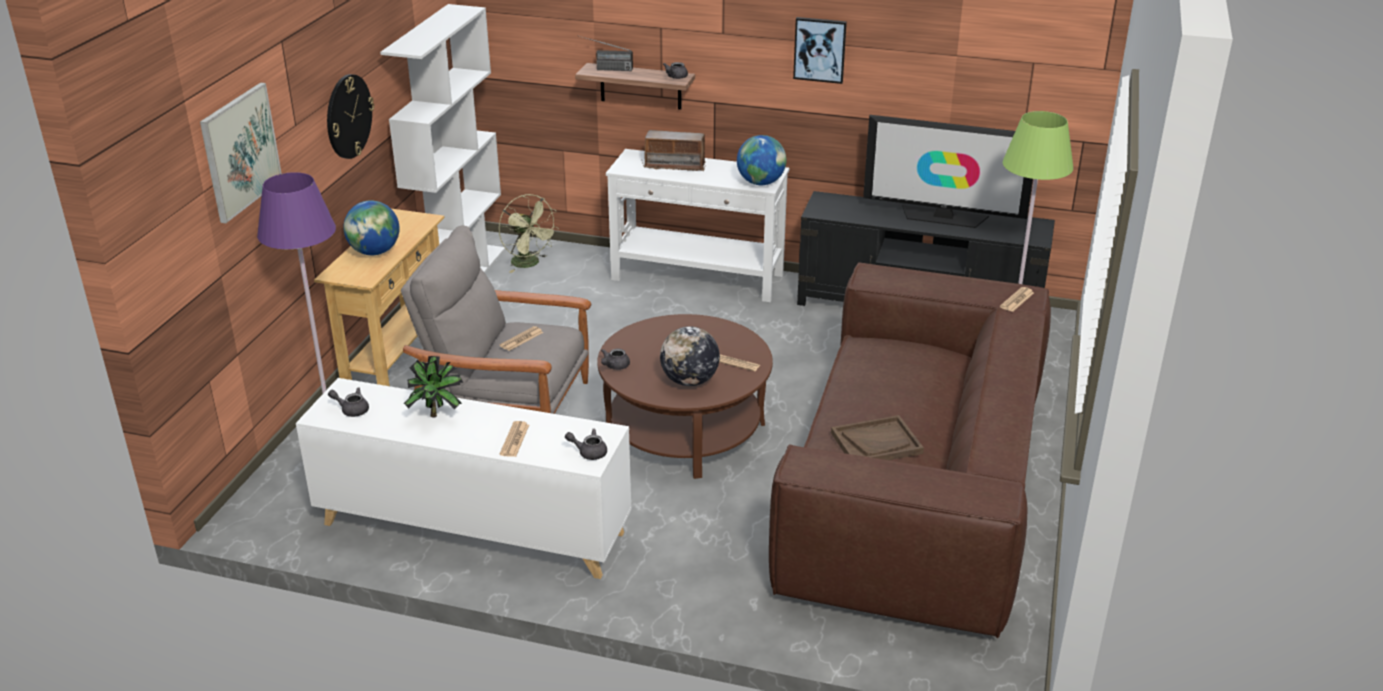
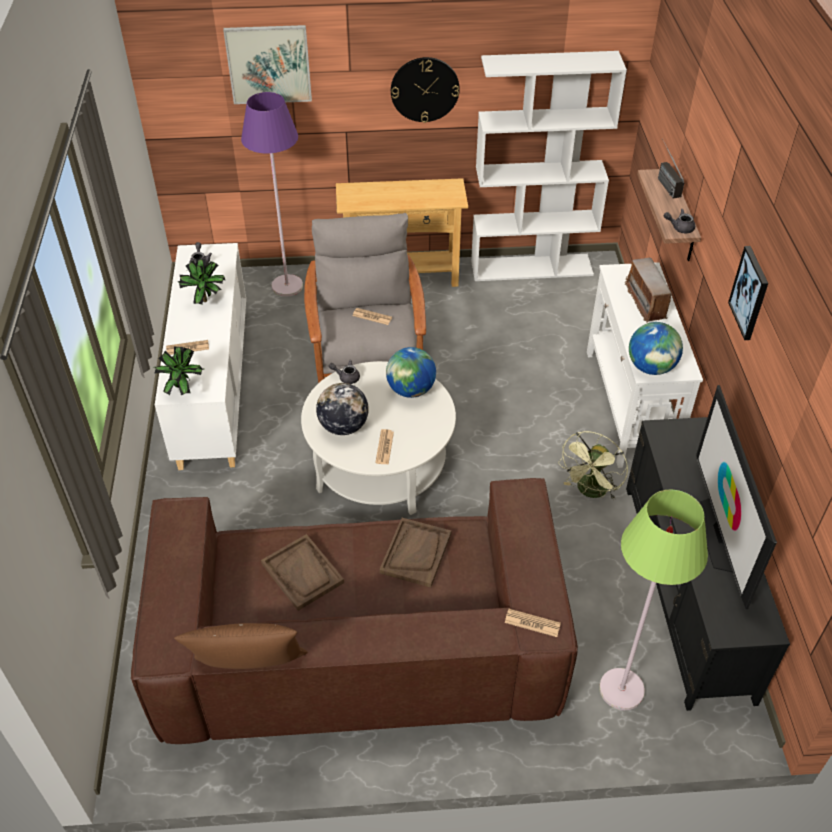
camera: 70 degrees right, 15 degrees up
(375, 252) = (389, 194): globe -> globe (411, 390)
(530, 264) = (579, 297): green fan -> green fan (590, 492)
(589, 452) = (183, 390): grey teapot -> potted plant
(685, 430) = (380, 465): brown coffee table -> white coffee table
(879, 375) = (415, 553): none -> brown tray
(1031, 448) = (250, 672): none -> brown pillow

